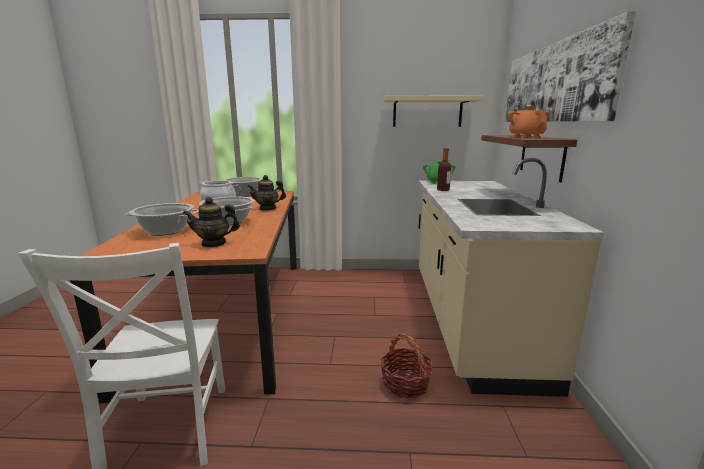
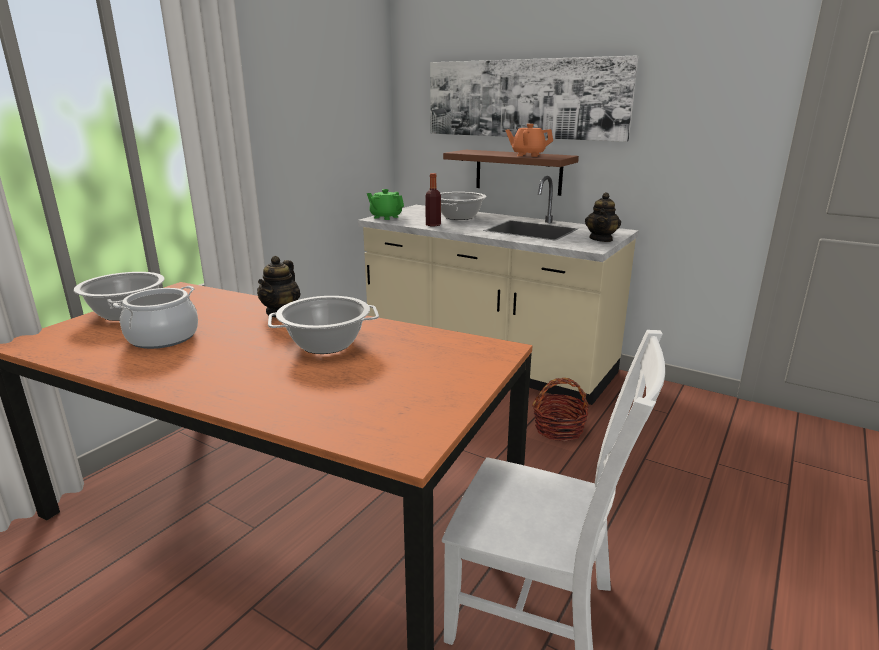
camera: 60 degrees left, 5 degrees up
(166, 231) = (315, 391): cooking pot -> cooking pot (459, 217)
(214, 243) = (438, 364): teapot -> teapot (601, 239)
(427, 112) = (335, 123): beige shelf -> none

